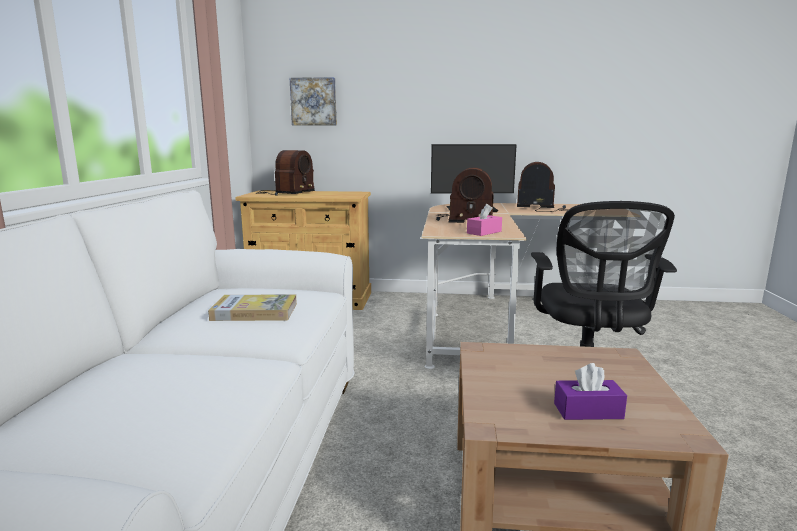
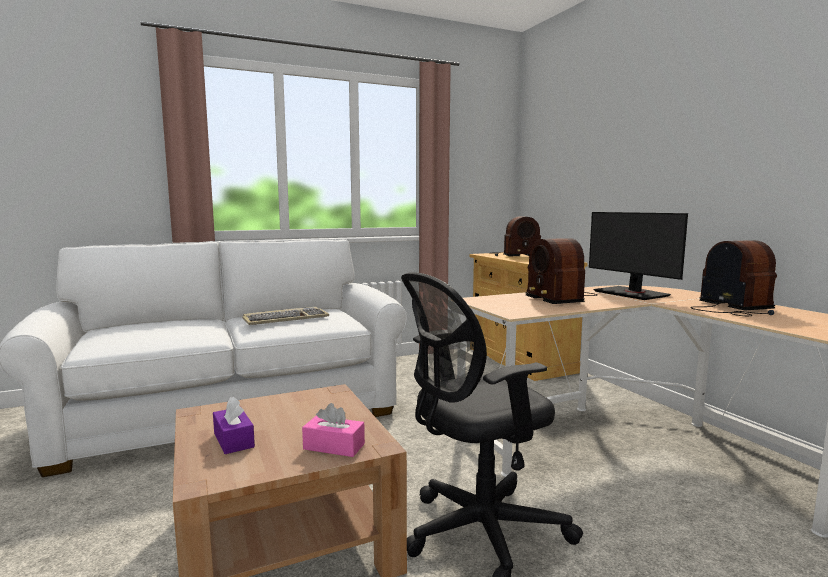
camera: 60 degrees right, 5 degrees down
(254, 312) = (286, 319): book -> keyboard
(314, 102) = (556, 170): picture -> none
(484, 232) = (506, 307): pink tissue box -> pink tissue box (334, 446)

